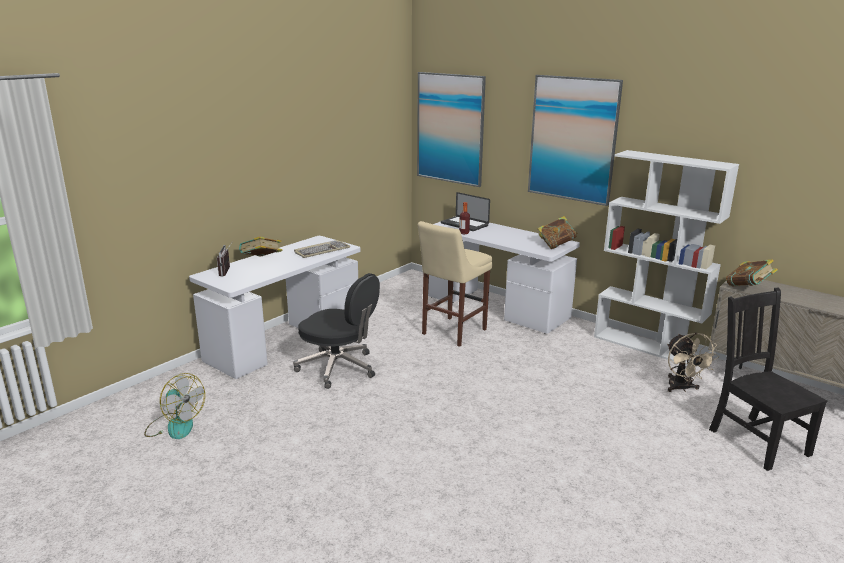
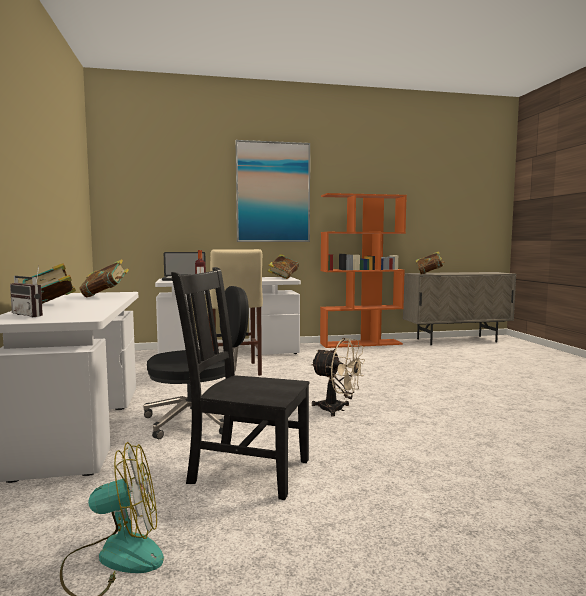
camera: 50 degrees left, 15 degrees down
(322, 251) = (105, 296): keyboard -> book
(450, 128) = (143, 193): picture -> none
(648, 346) = (361, 343): white bookcase -> orange bookcase
(682, 388) = (422, 352): beige fan -> beige fan (337, 410)
(756, 440) = (498, 358): black chair -> black chair (246, 470)

